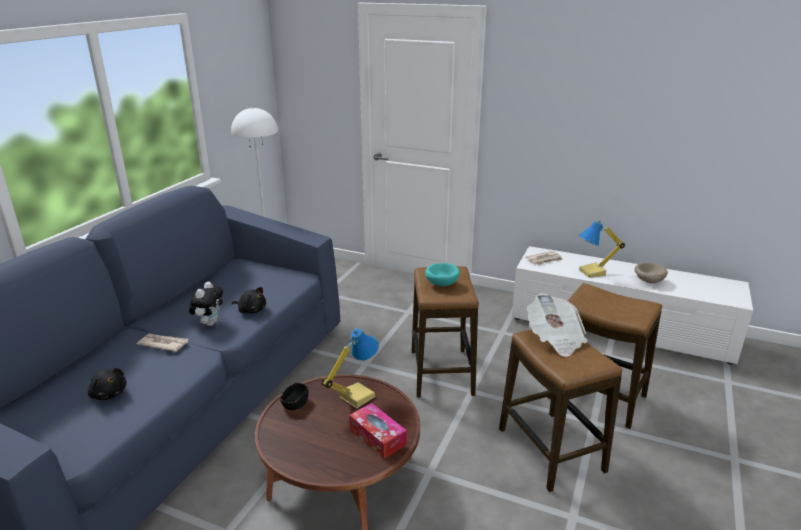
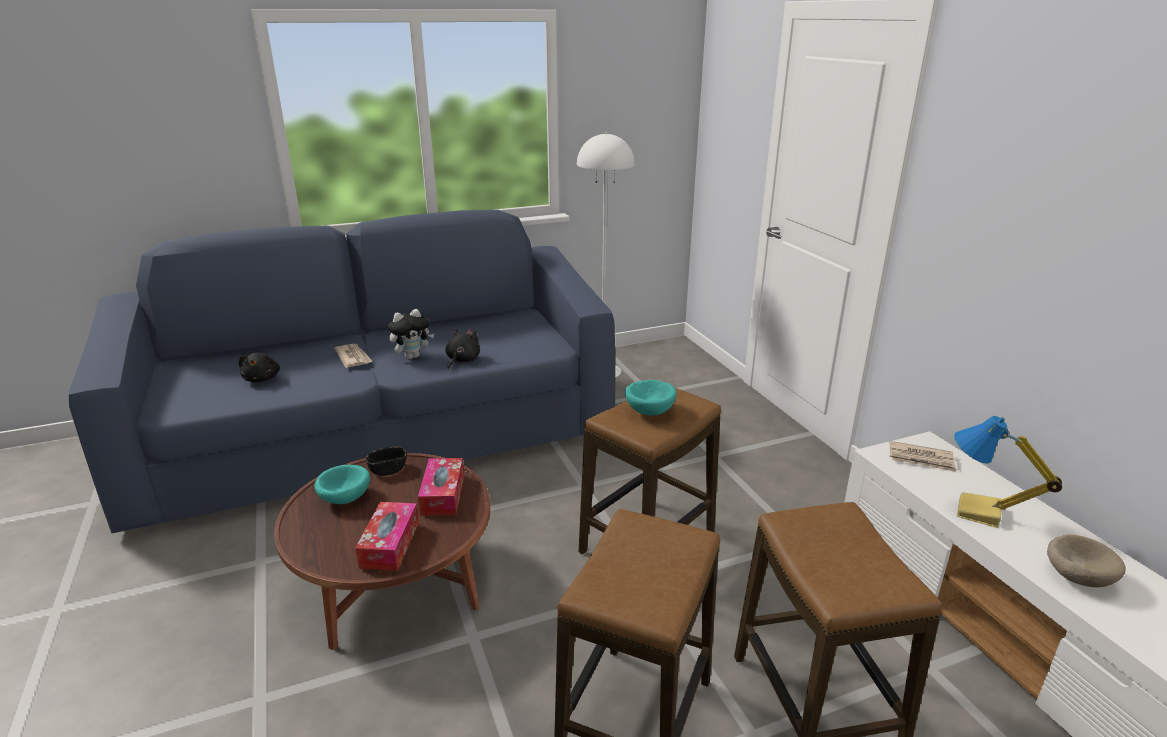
camera: 45 degrees right, 0 degrees up
(251, 310) = (462, 360): black plush toy -> black plush toy turned 135 degrees counterclockwise
(298, 434) = (344, 498): none -> turquoise bowl
(356, 396) = (443, 495): table lamp -> tissue box
(555, 338) = (659, 545): newspaper -> none

